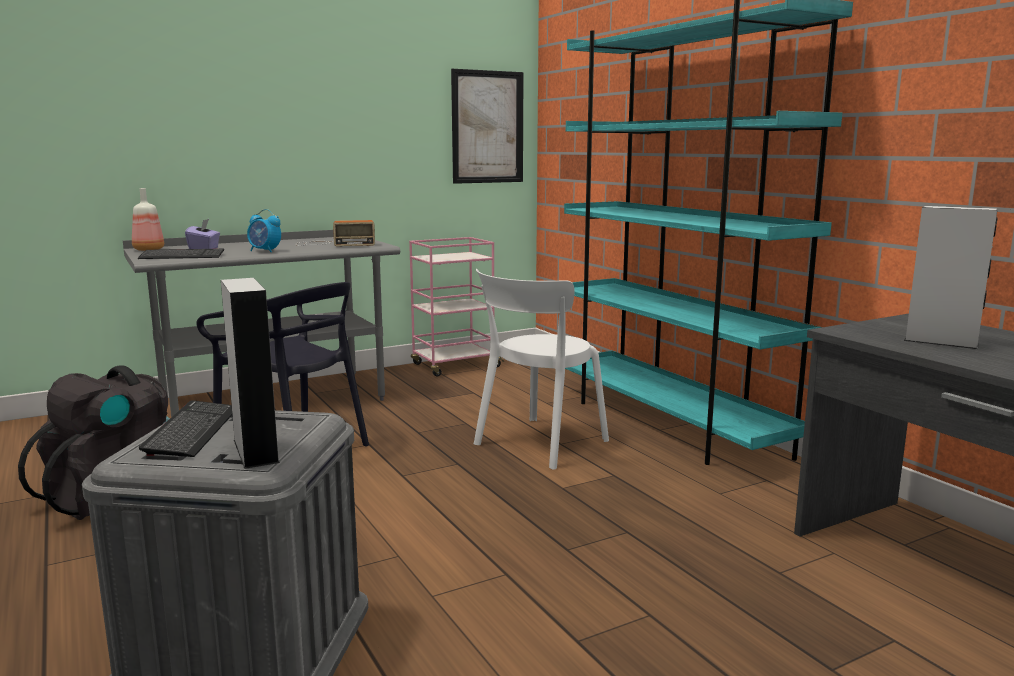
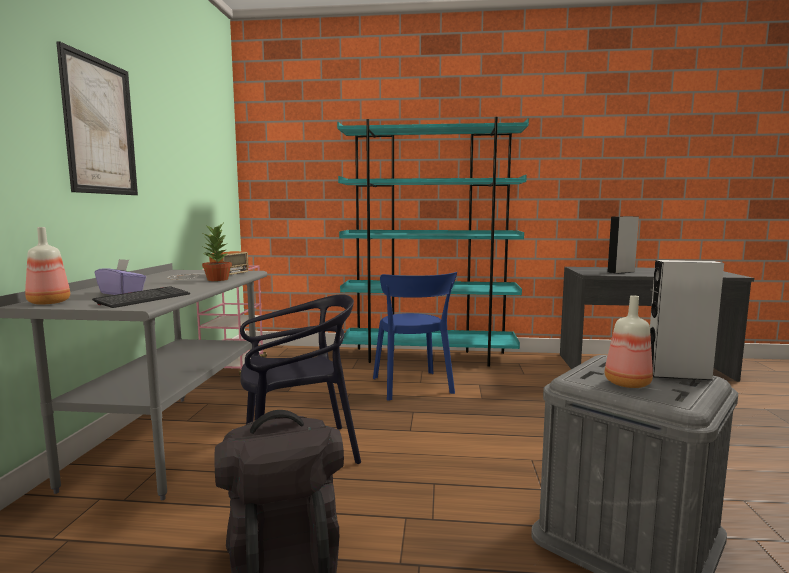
camera: 55 degrees left, 5 degrees down
(192, 431) = (626, 383): keyboard -> bottle
(265, 251) = (190, 285): alarm clock -> none
(310, 249) = (218, 279): none -> potted plant
(487, 127) = (220, 179): picture -> picture (100, 127)
(537, 444) = (413, 387): white chair -> blue chair

